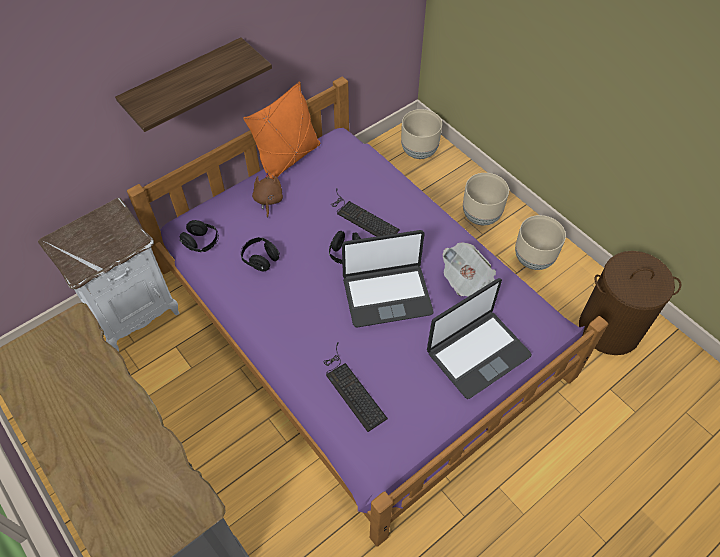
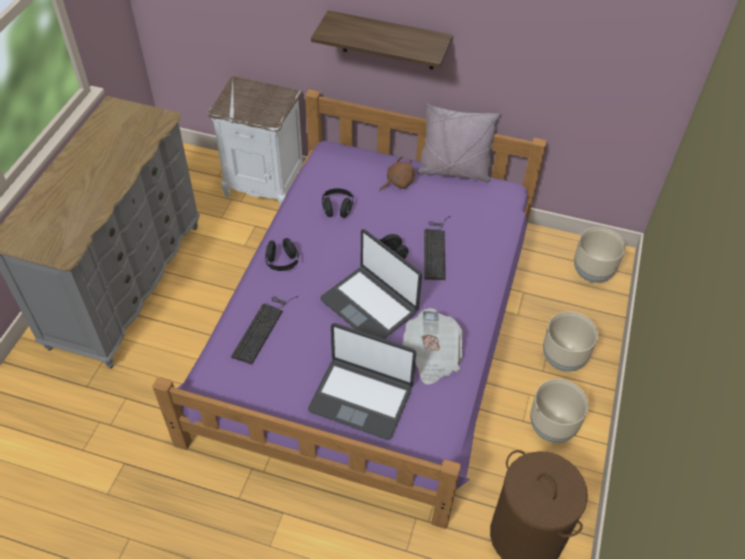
camera: 55 degrees right, 5 degrees down
(201, 243) = (323, 168): black headphones -> black headphones (282, 262)
(288, 159) = (454, 172): orange pillow -> purple pillow

